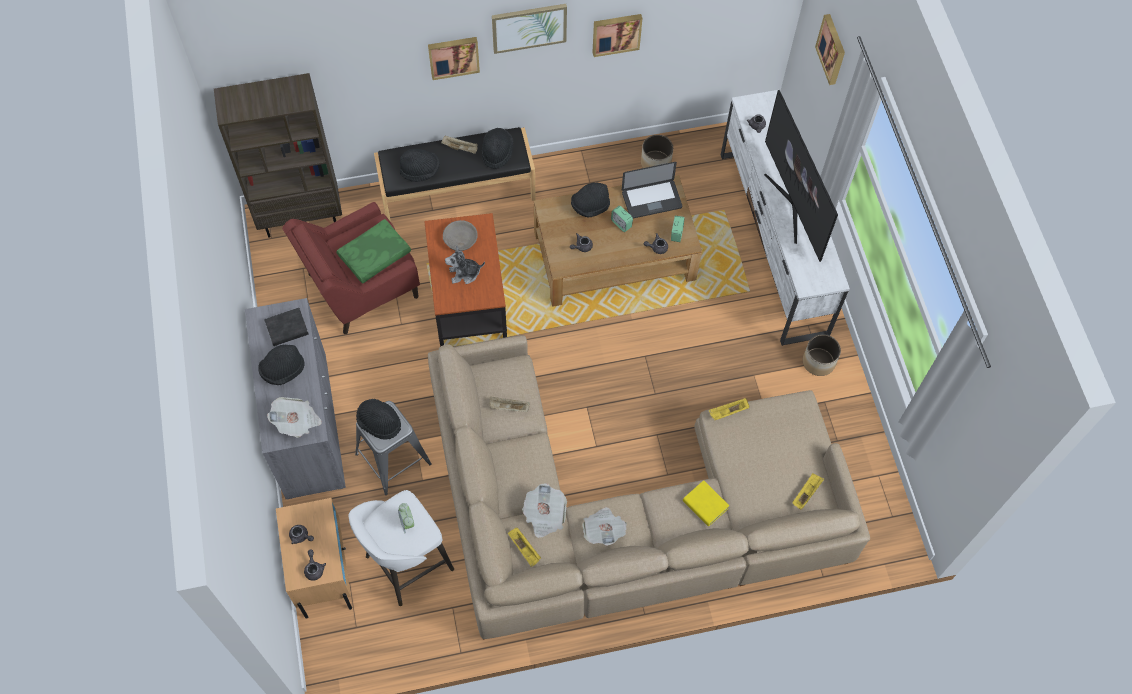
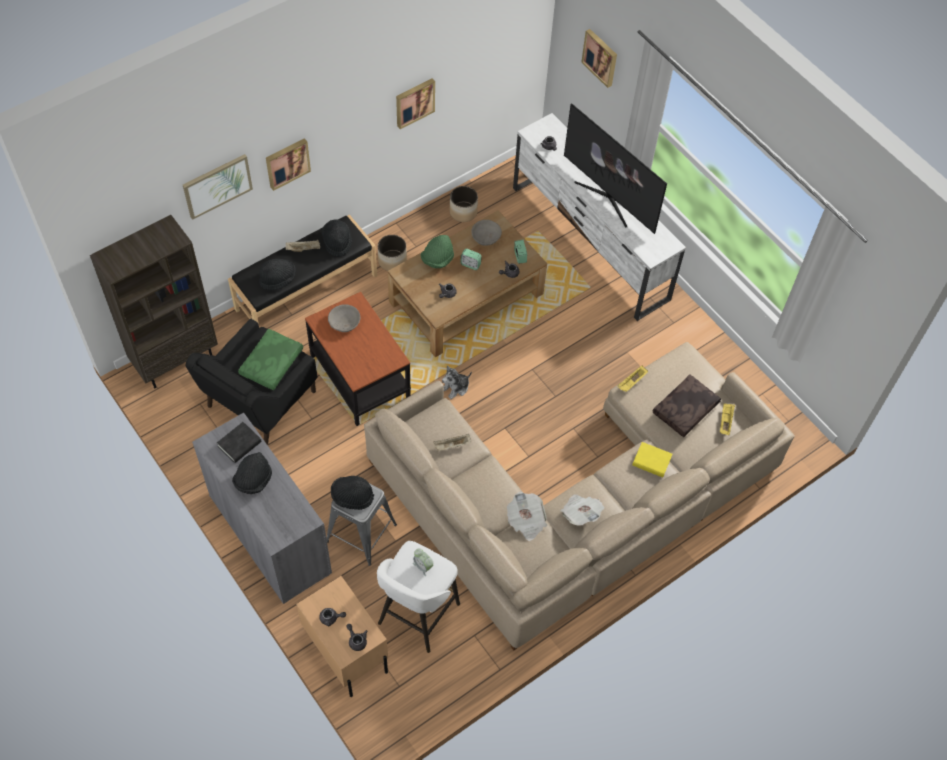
camera: 25 degrees left, 5 degrees down
(297, 422) = (288, 518): newspaper -> none
(360, 286) = (260, 400): red armchair -> black armchair
(464, 273) = (362, 348): plush toy -> plush toy (456, 388)
(524, 549) = (524, 555): yellow tray -> none
(529, 27) = (346, 116): picture -> picture (217, 185)
(590, 206) = (437, 259): black hat -> green hat
(651, 200) = (486, 237): laptop -> grey bowl
(769, 464) = (685, 410): none -> brown pillow
(818, 362) = (672, 323): planter -> planter (392, 261)

